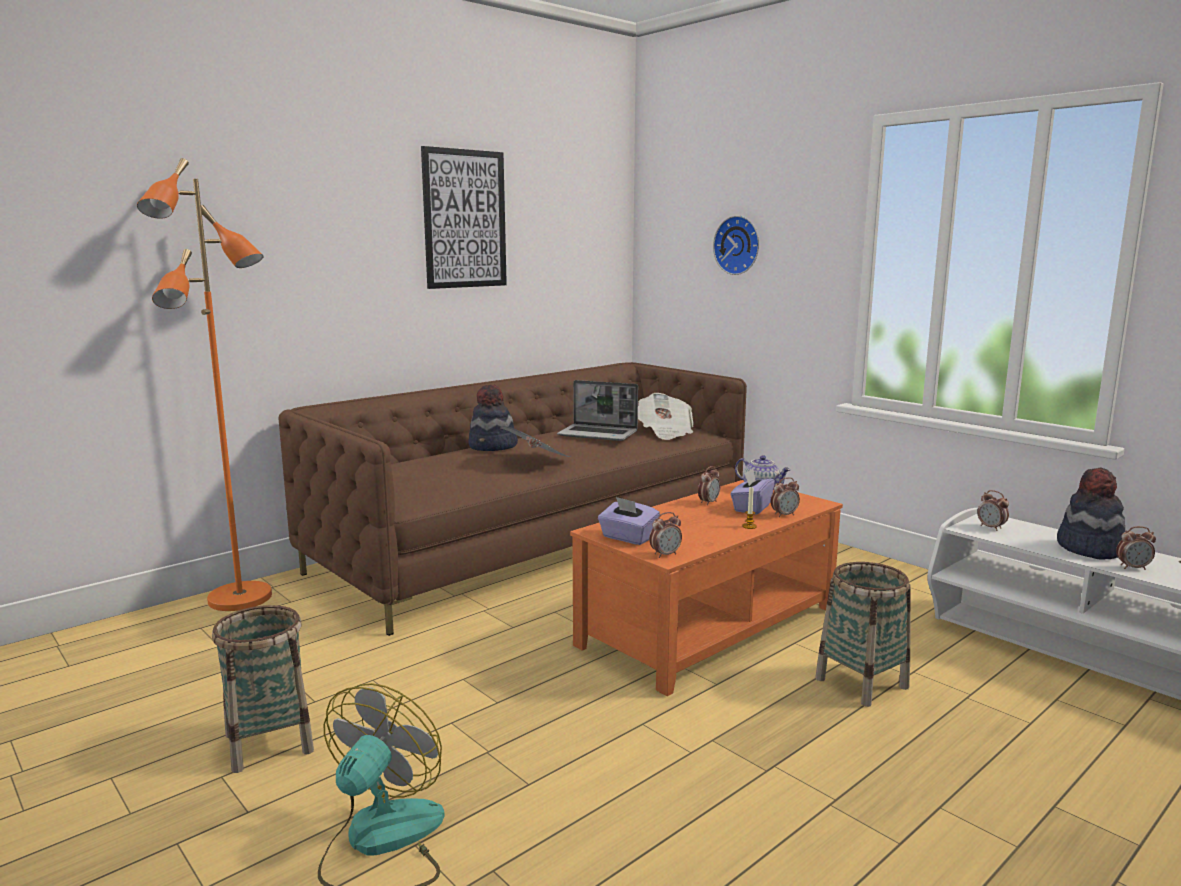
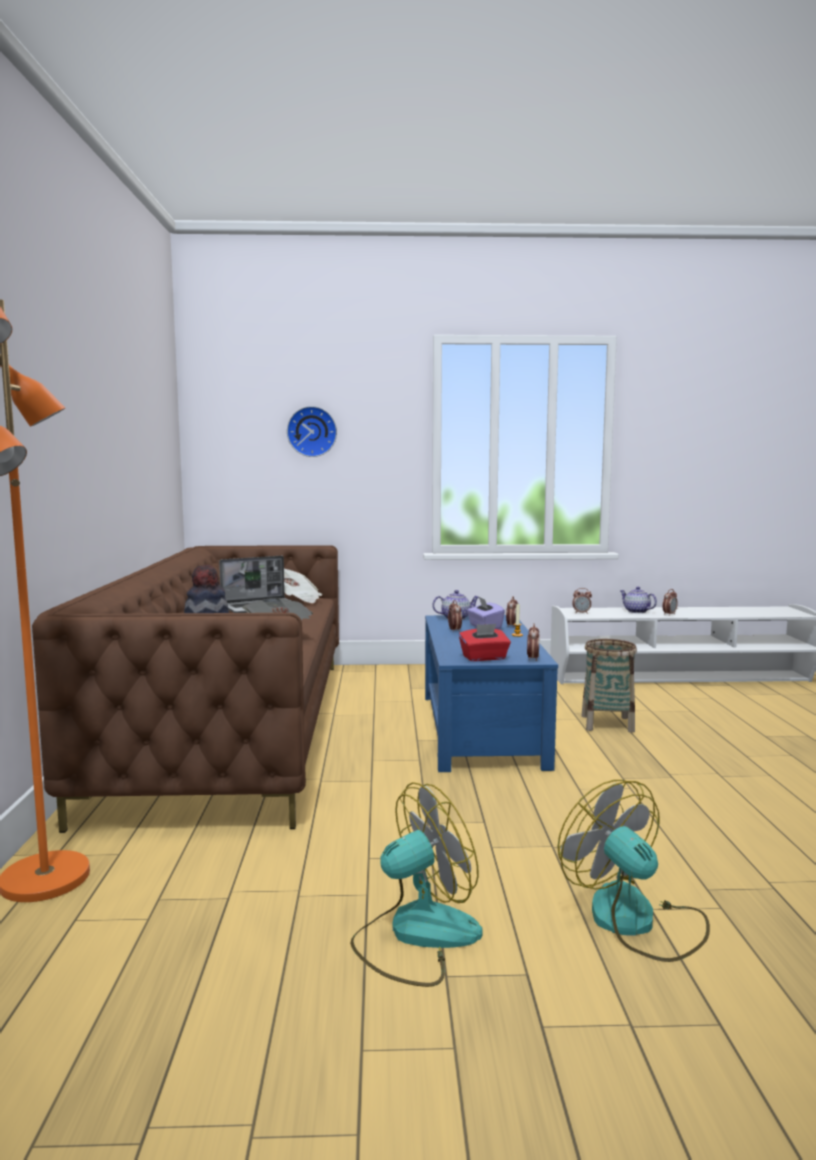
camera: 50 degrees left, 5 degrees down
(269, 743) = (415, 935): basket -> fan
(464, 219) = (111, 392): picture -> none
(628, 538) = (484, 658): purple tissue box -> red tissue box
(707, 626) = (479, 729): orange coffee table -> blue coffee table
(1089, 548) = (636, 611): hat -> teapot

